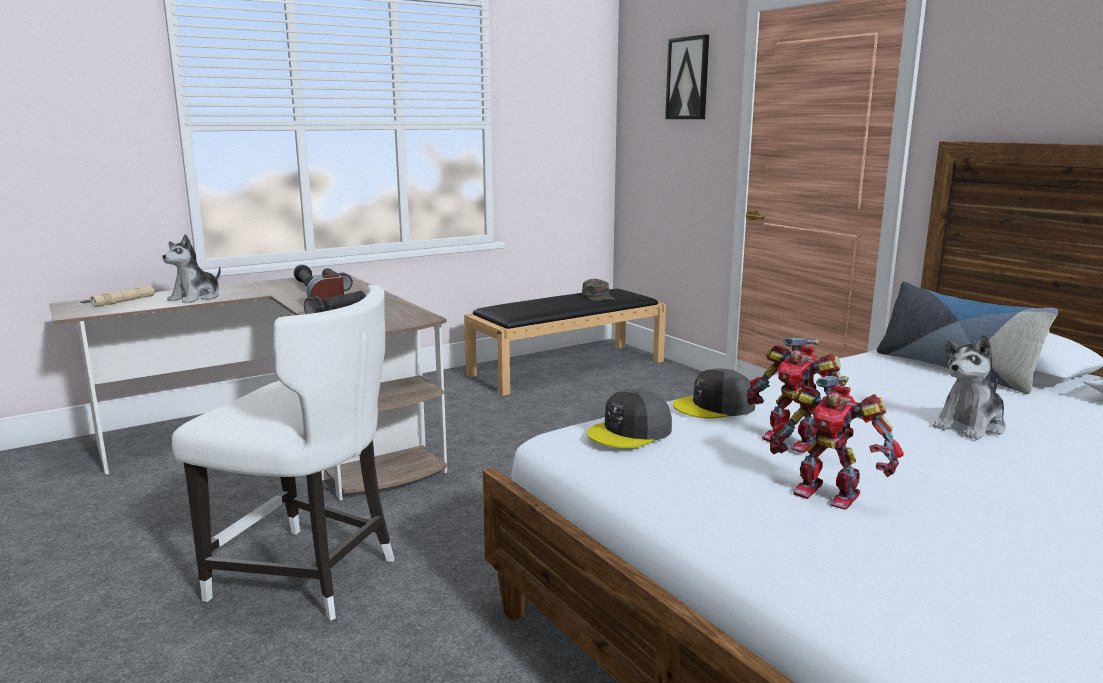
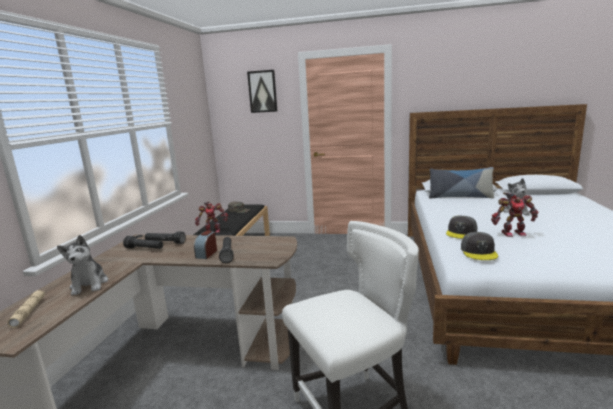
camera: 45 degrees left, 0 degrees up
(828, 493) = (562, 244): toy robot -> toy robot (213, 231)

